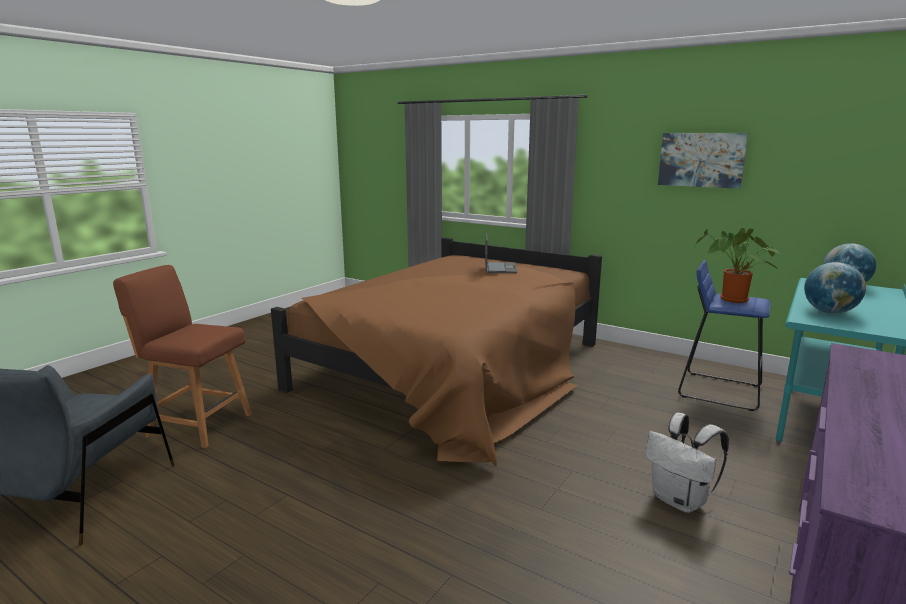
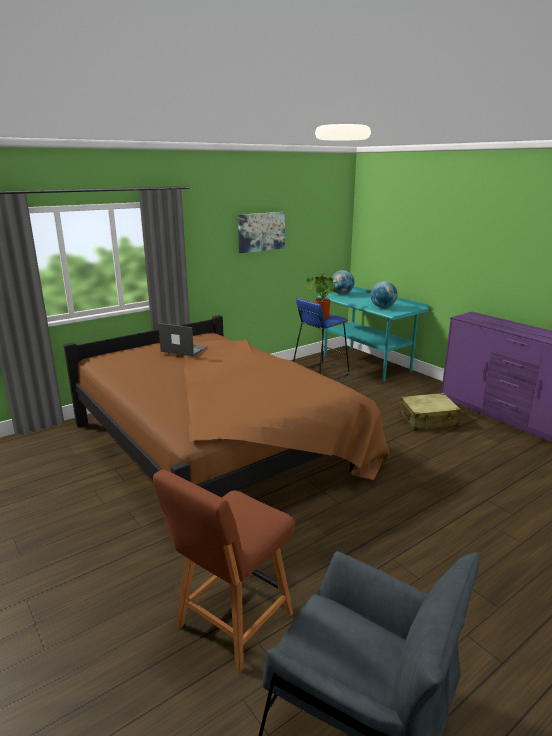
camera: 70 degrees left, 5 degrees up
(680, 501) = (428, 420): white backpack -> beige suitcase

